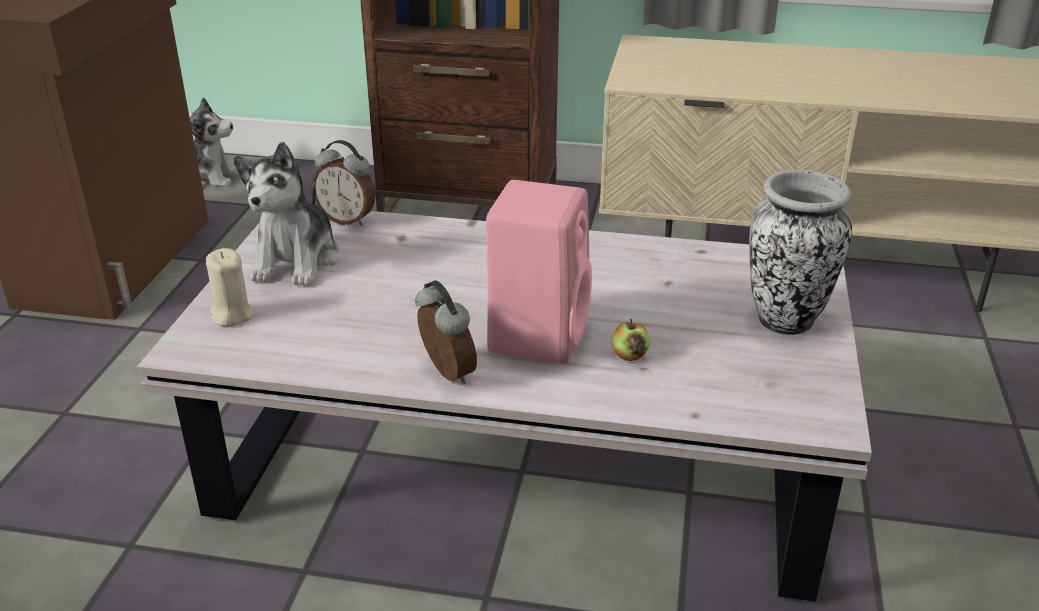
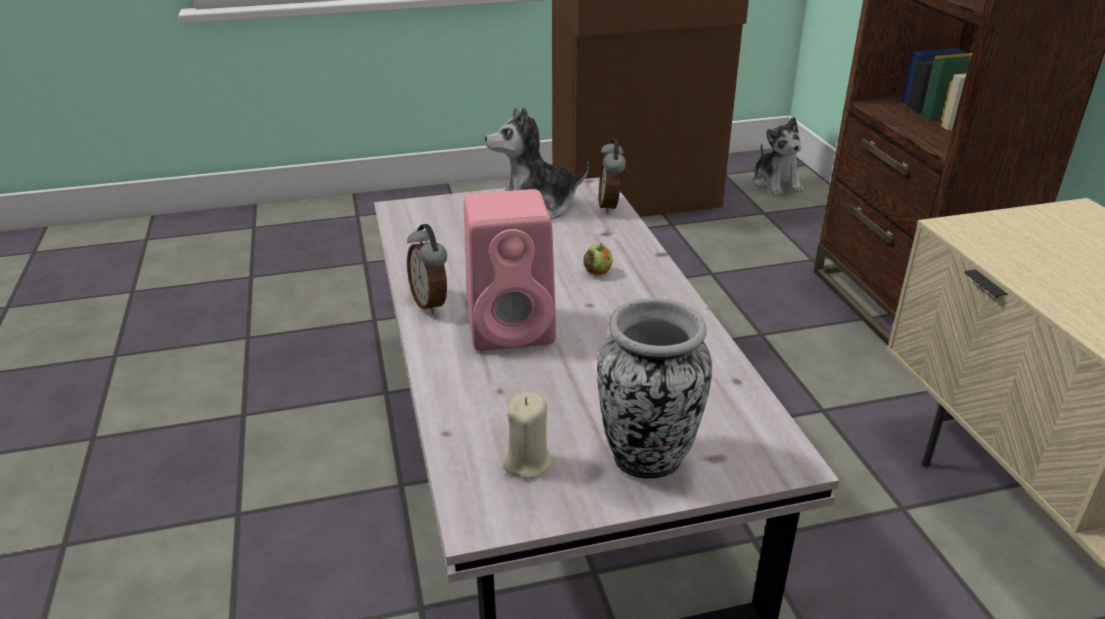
camera: 65 degrees right, 0 degrees up
(231, 315) = (448, 209): beige candle -> beige candle (527, 462)
(445, 374) = (431, 303): alarm clock -> alarm clock turned 120 degrees clockwise
(629, 355) = (514, 379): apple -> apple (597, 272)

